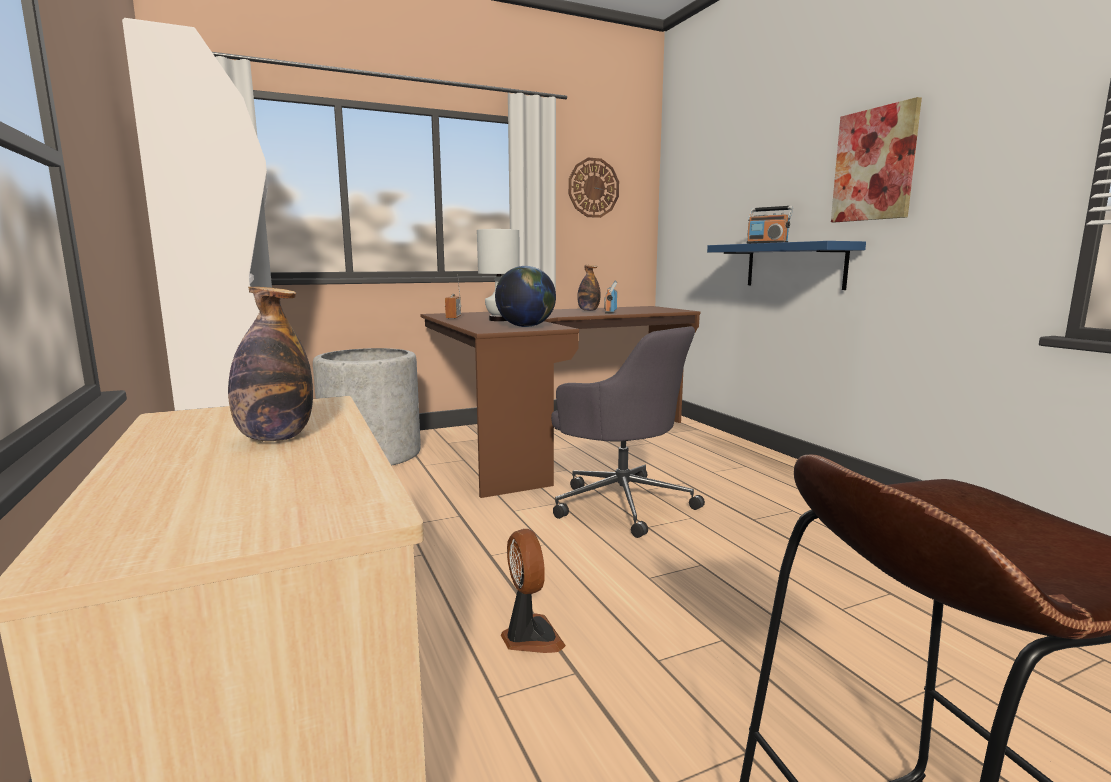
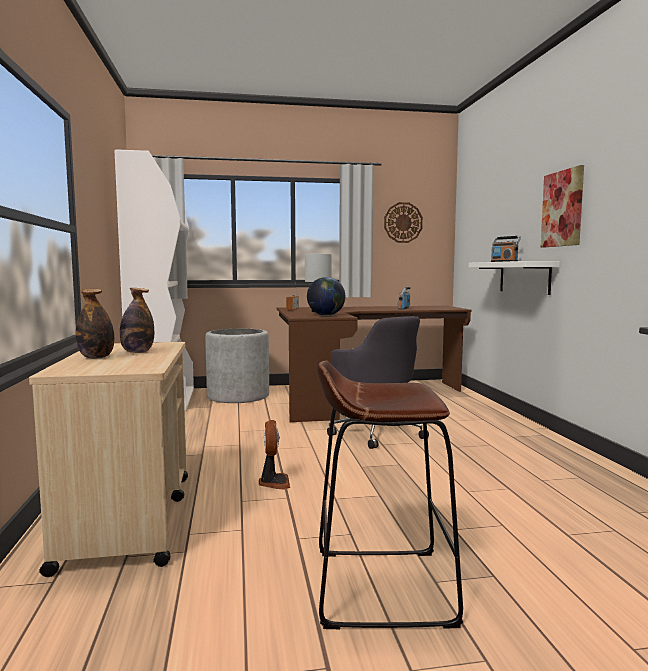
camera: 15 degrees right, 5 degrees down
(588, 310) = (391, 307): bottle -> bottle (96, 357)
(794, 265) = (524, 277): blue shelf -> white shelf

